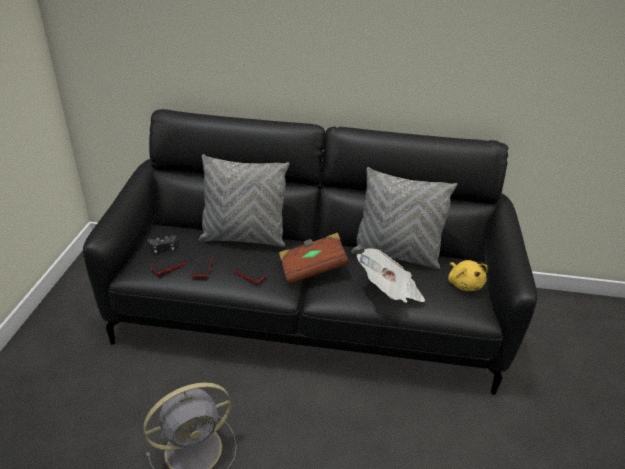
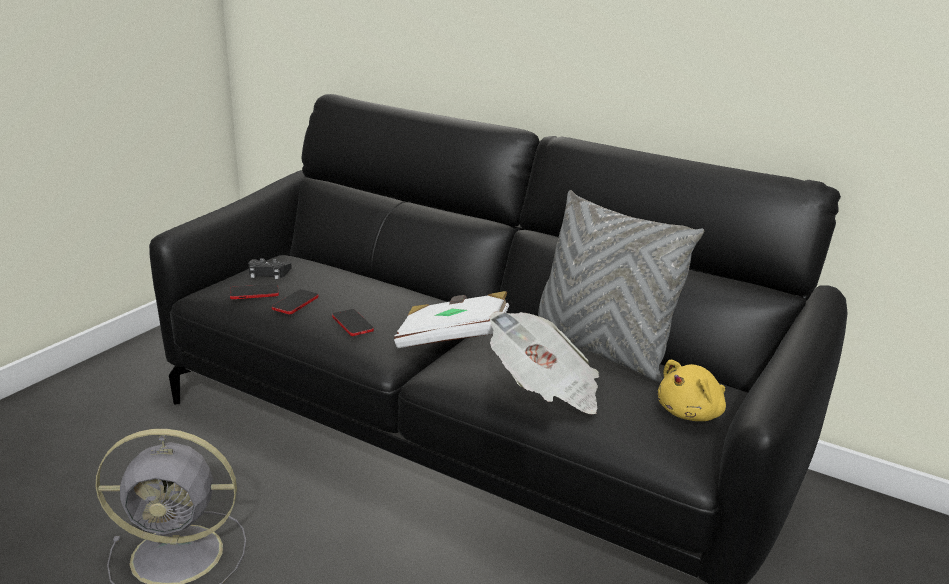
camera: 25 degrees right, 10 degrees down
(243, 238) = (383, 285): grey pillow -> none
(312, 268) = (452, 340): brown book -> white book
(464, 284) = (691, 413): yellow plush toy -> yellow plush toy turned 45 degrees clockwise

